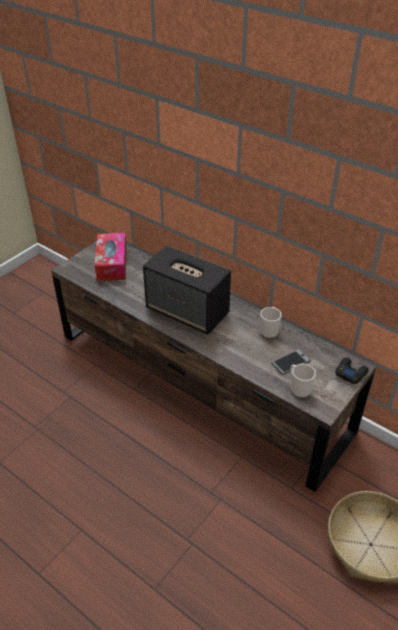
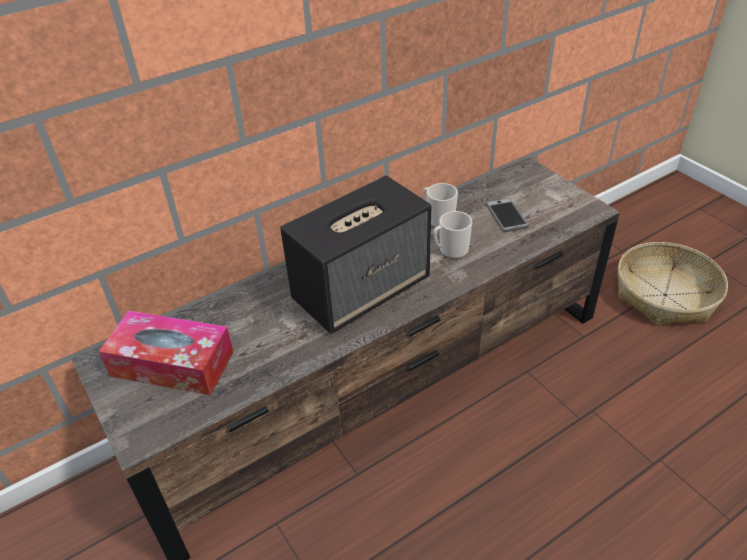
camera: 70 degrees left, 0 degrees up
(299, 388) = (554, 220): mug -> mug (450, 250)
(350, 373) = (537, 176): black game controller -> none

